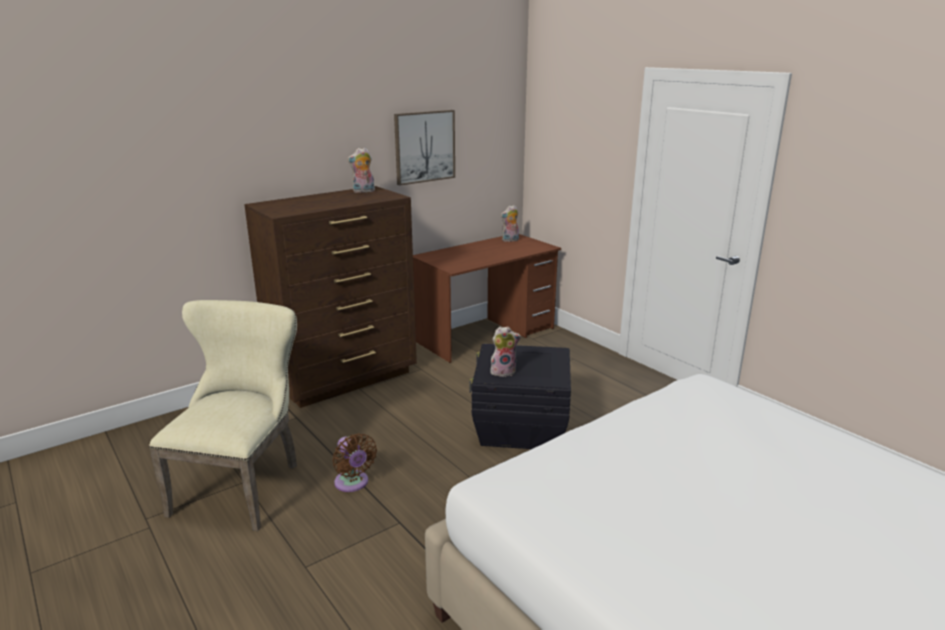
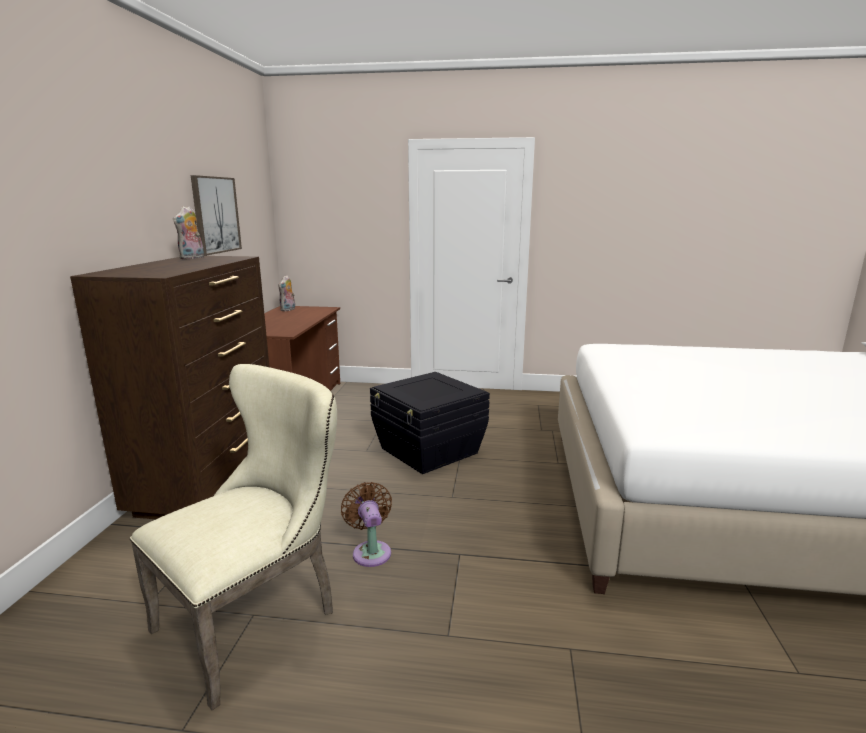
camera: 45 degrees left, 5 degrees down
(243, 485) = (257, 617): beige chair -> beige chair turned 75 degrees clockwise
(353, 483) = (371, 551): brown fan -> brown fan turned 120 degrees counterclockwise
(503, 371) = (426, 397): plush toy -> none

